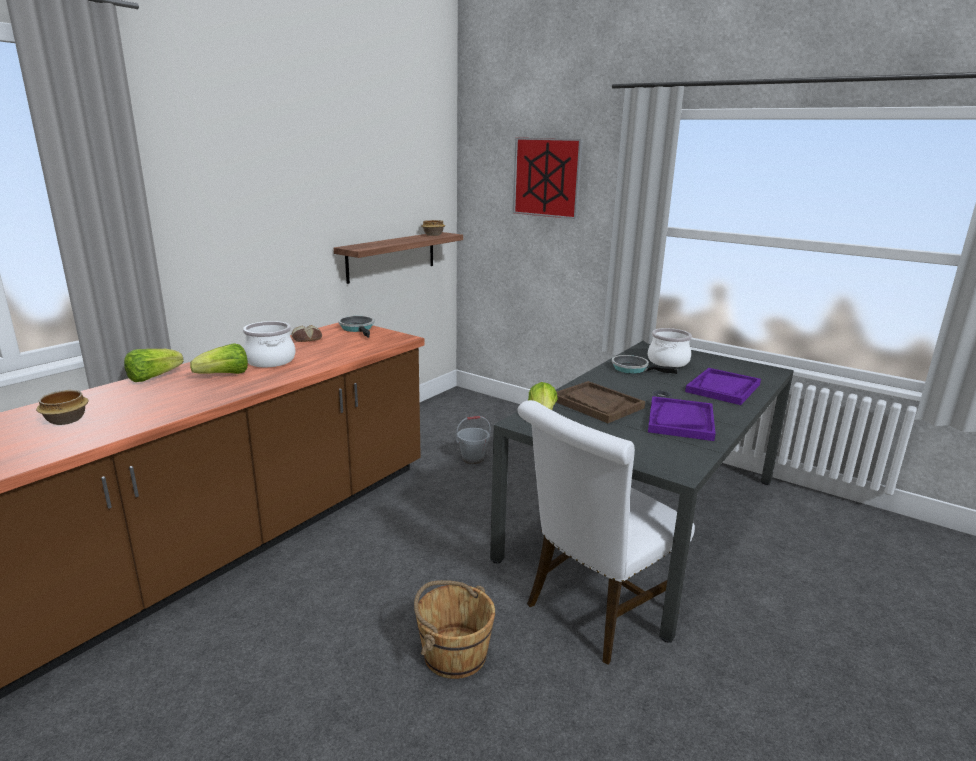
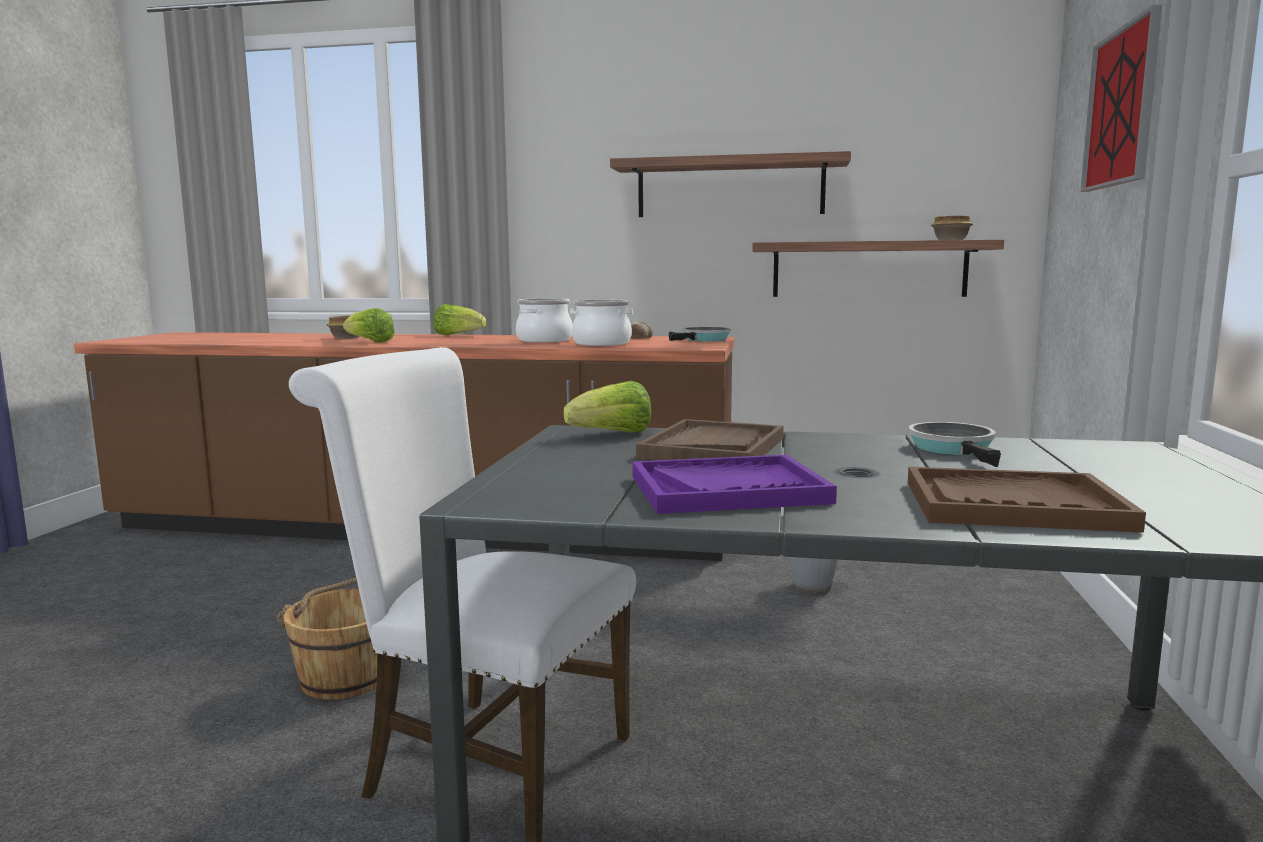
camera: 65 degrees right, 10 degrees down
(224, 375) = (486, 340): lettuce -> lettuce (369, 342)
(315, 207) = (730, 188): none -> shelf
(668, 362) = (1076, 463): cooking pot -> cooking pot (601, 343)
(723, 388) = (1012, 505): purple tray -> brown tray

